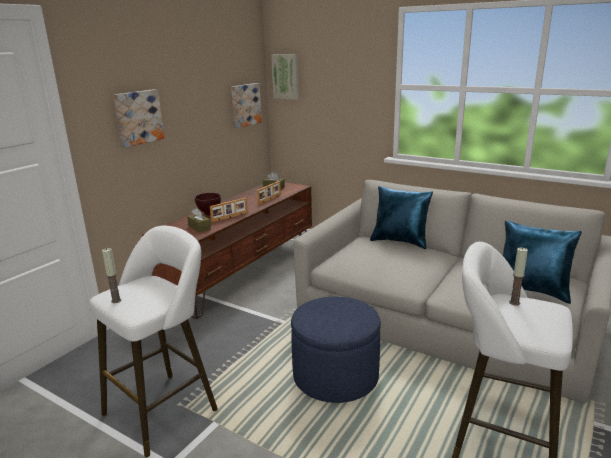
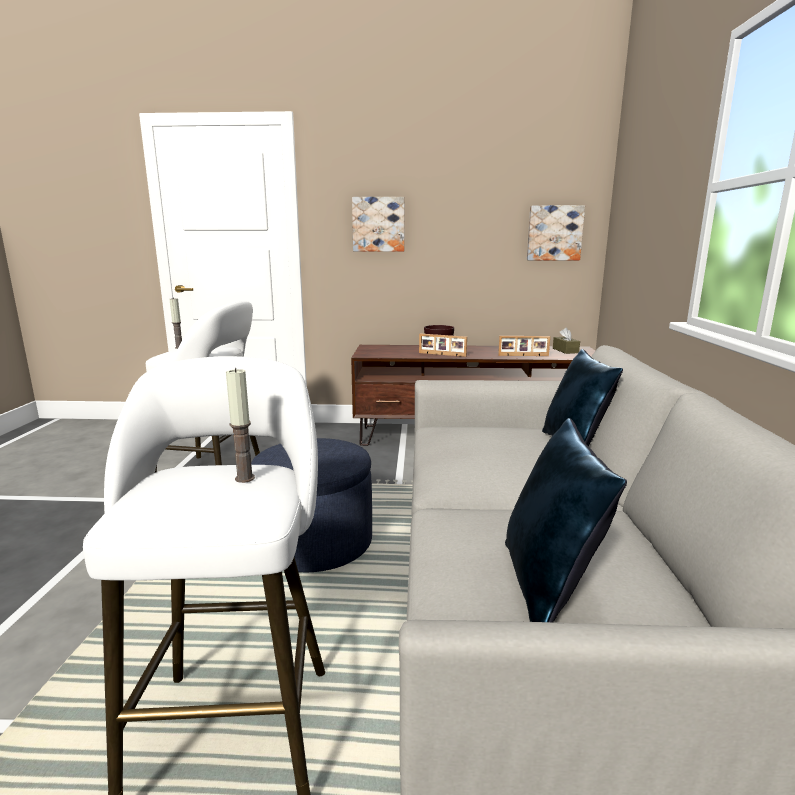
camera: 60 degrees right, 5 degrees down
(199, 227) = (399, 352): brown tissue box -> none
(286, 76) = (622, 195): picture -> none

